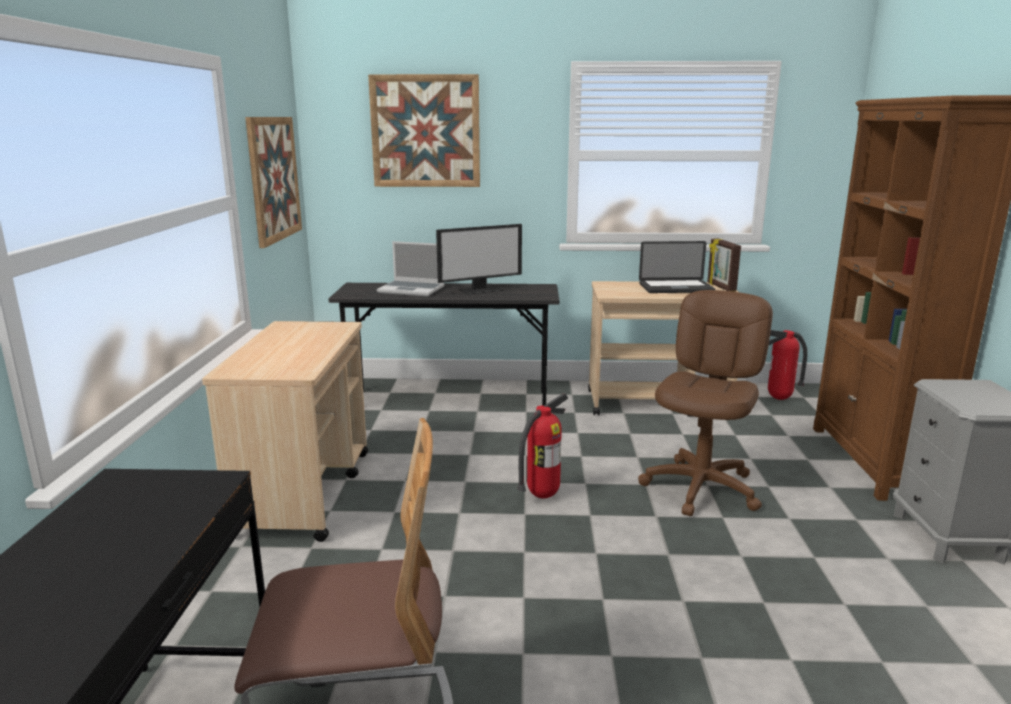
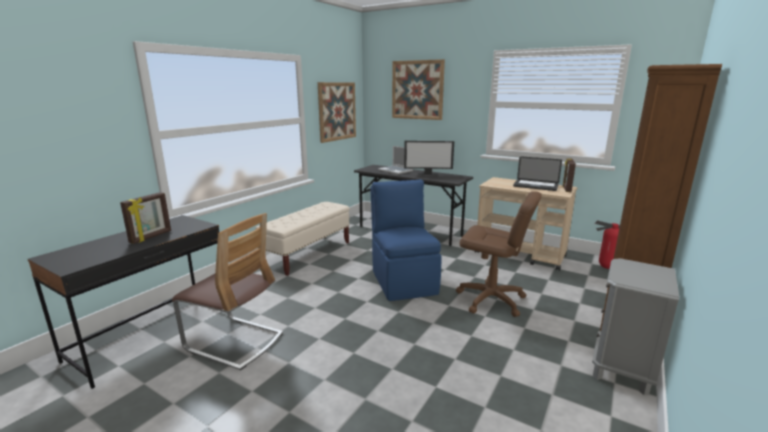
camera: 30 degrees right, 0 degrees up
(123, 546) = (151, 237): none -> picture frame
(305, 491) = (308, 254): beige cart -> beige bench
(542, 495) = (403, 281): fire extinguisher -> blue chair
(701, 488) = (491, 300): brown office chair -> brown office chair turned 60 degrees clockwise

